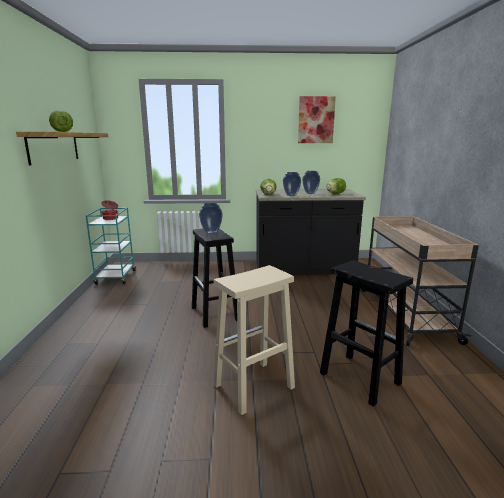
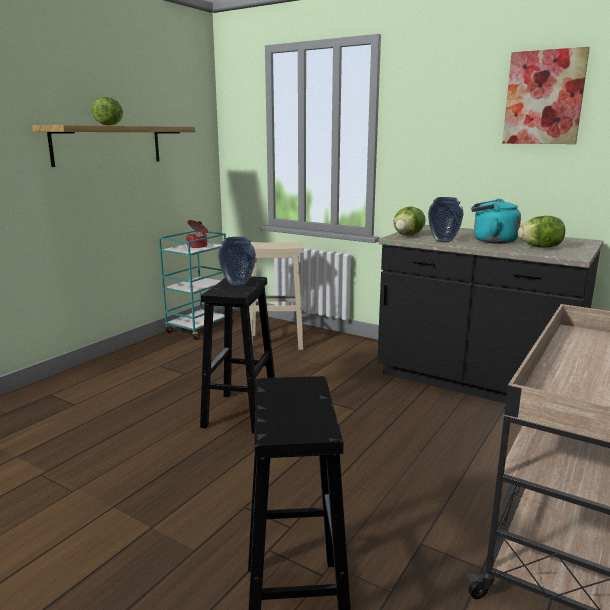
camera: 35 degrees right, 0 degrees up
(253, 387) = (137, 537): beige stool -> beige stool (274, 342)
(310, 193) = (491, 241): vase -> turquoise kettle

